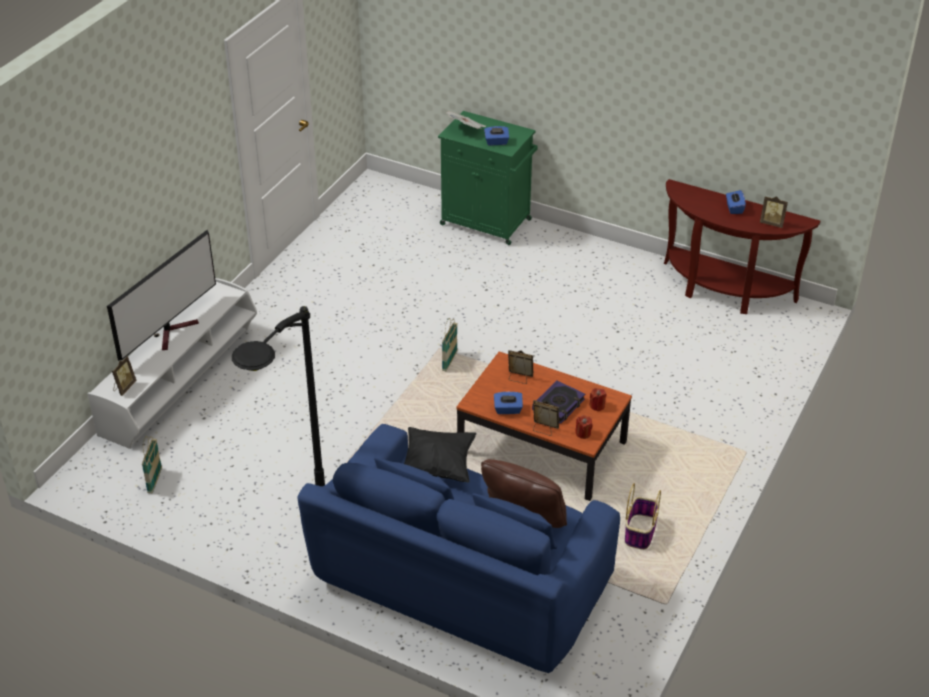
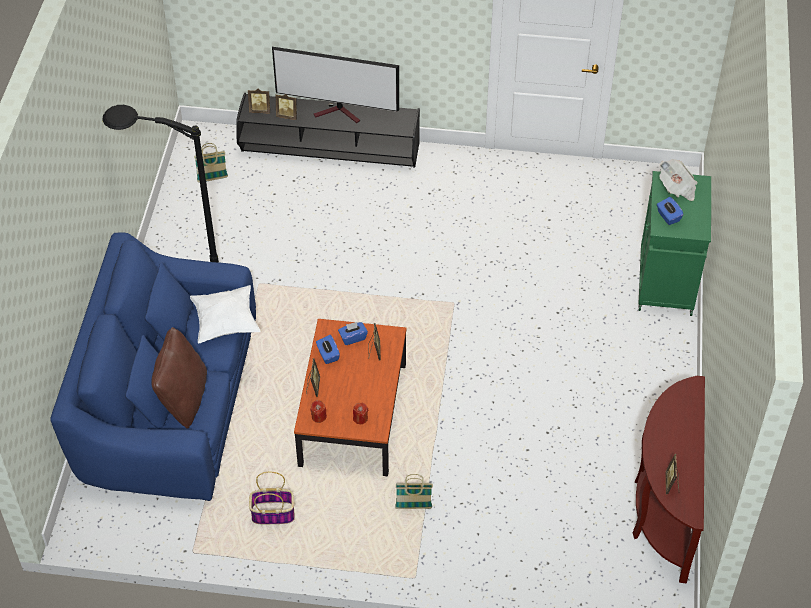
camera: 70 degrees right, 10 degrees up
(149, 369) = (287, 115): none -> picture frame
(181, 382) = (330, 151): white tv stand -> black tv stand
(438, 466) = (225, 323): black pillow -> white pillow
(449, 361) = (439, 315): basket -> basket (413, 507)
(558, 405) = (349, 389): book -> none
(734, 208) = (681, 444): blue tissue box -> blue tissue box (353, 338)

